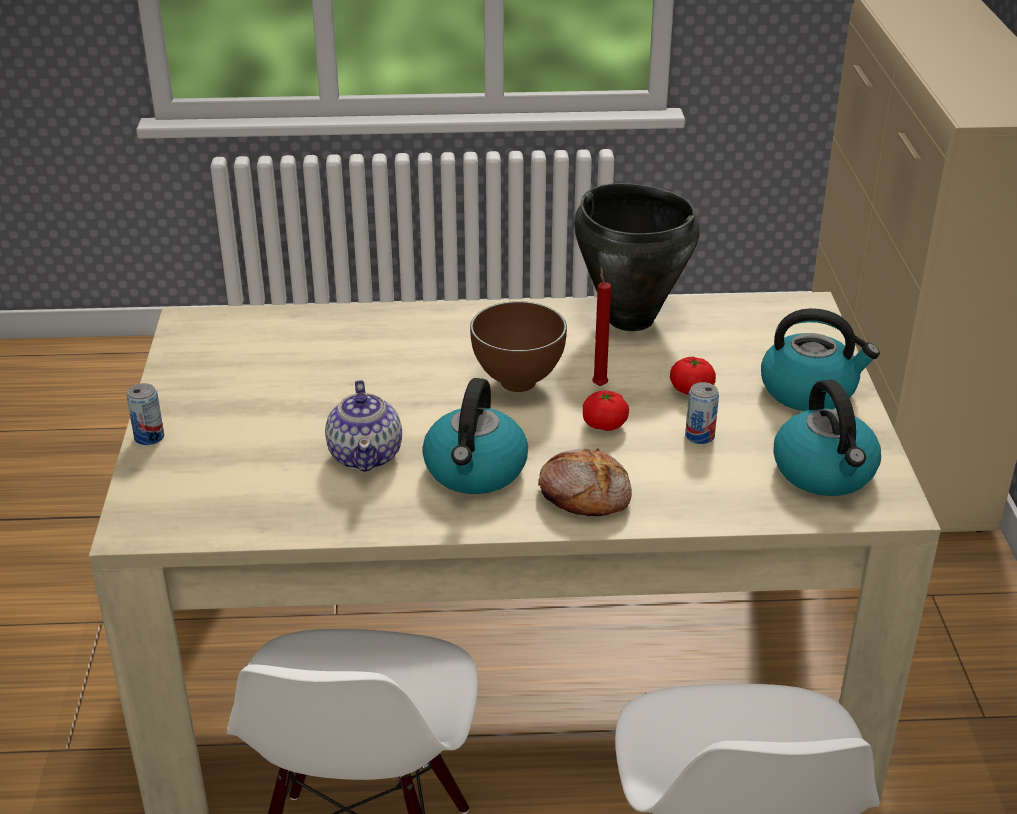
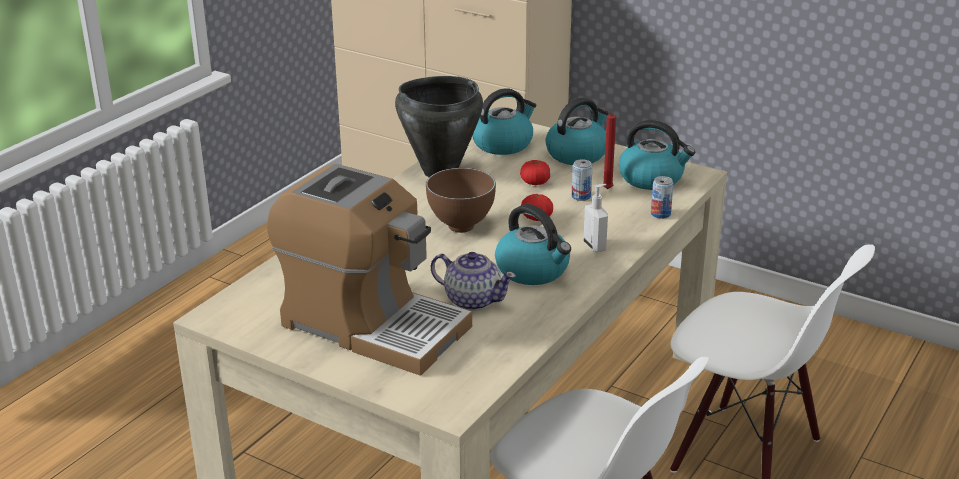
camera: 55 degrees left, 5 degrees down
(149, 437) = (346, 374): can -> can (660, 214)
(254, 414) = (372, 325): none -> coffee machine
(585, 494) = (595, 246): bread -> soap dispenser
(599, 384) = (494, 204): red candle -> red candle (605, 188)
(759, 330) = (503, 144): none -> kettle

